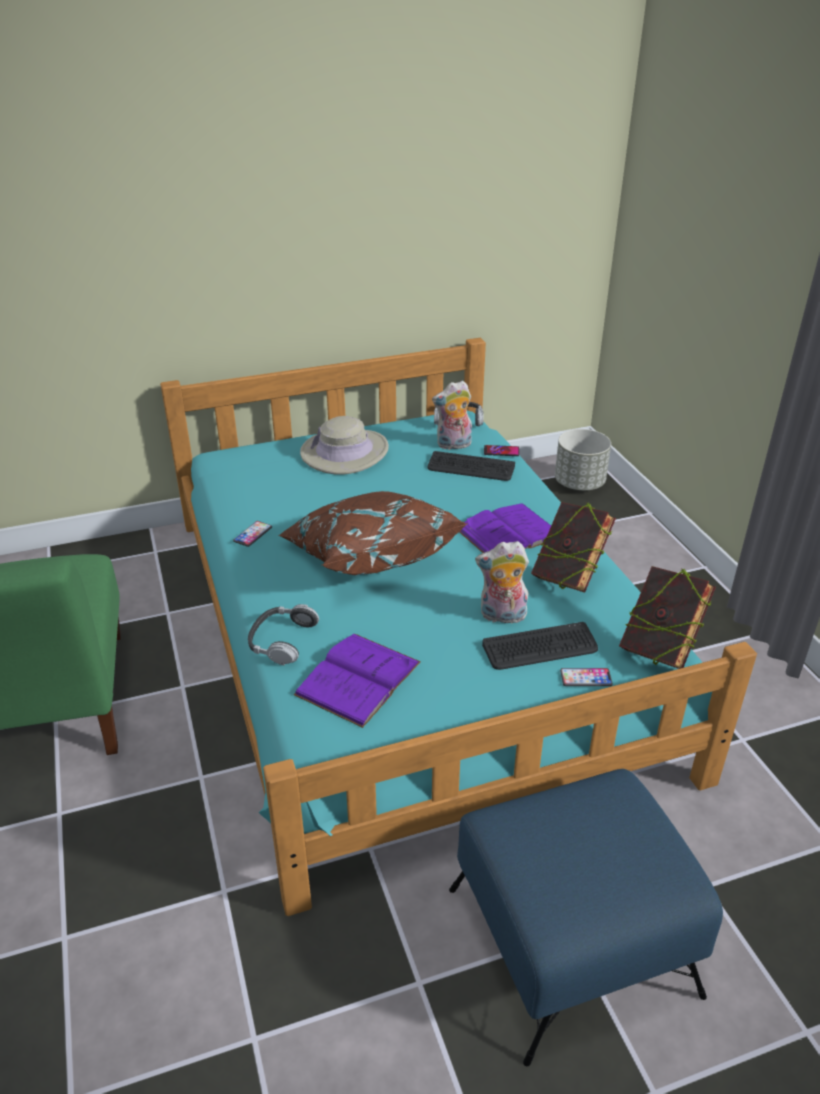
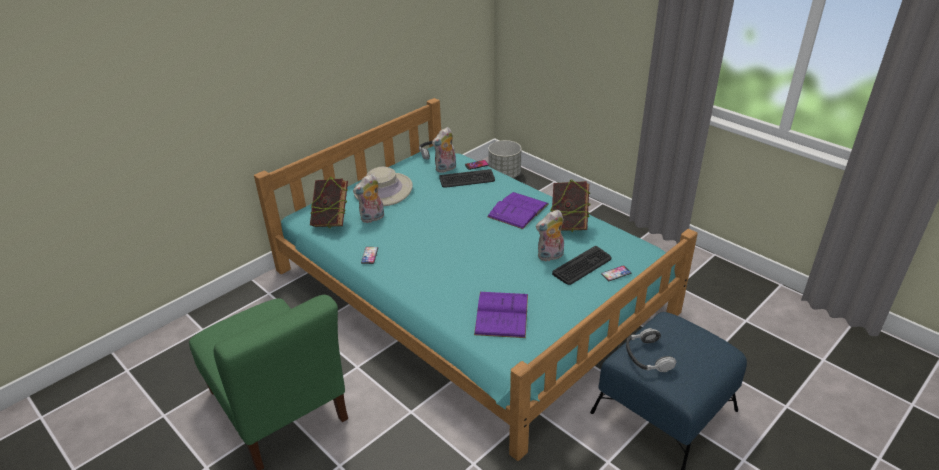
camera: 25 degrees left, 0 degrees up
(281, 640) = (441, 309): headphones -> headphones (647, 356)
(299, 485) = (372, 218): none -> plush toy
(369, 556) = (451, 247): brown pillow -> none
(659, 650) = (640, 248): book -> book (332, 222)

